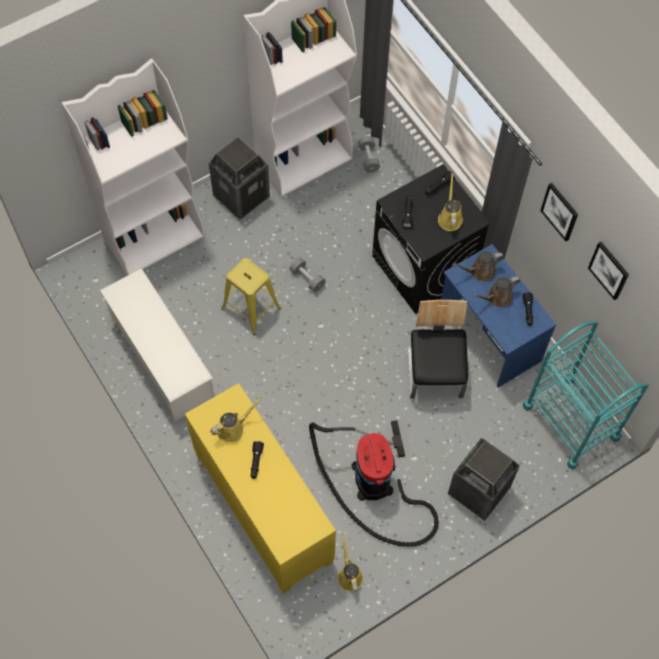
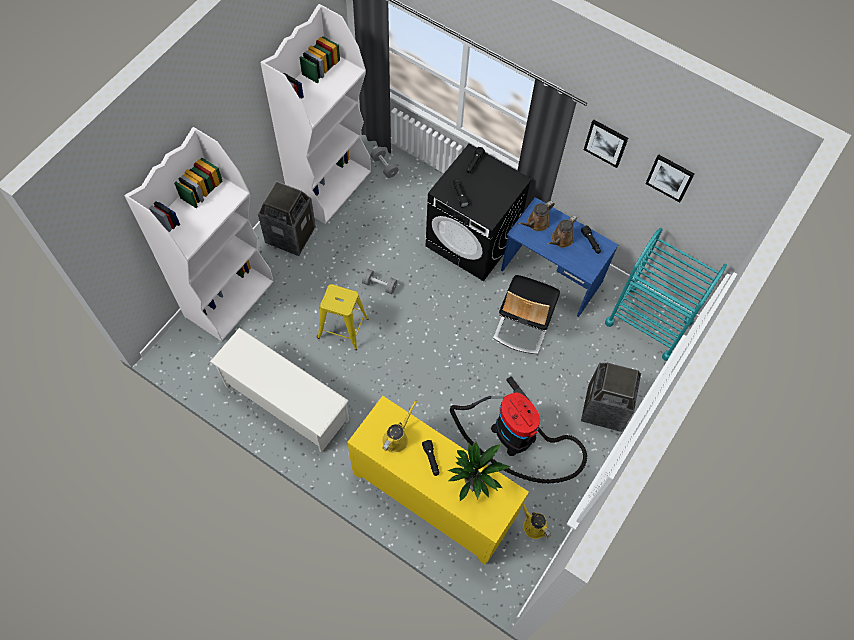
camera: 25 degrees left, 0 degrees up
(286, 501) = (474, 483): none -> potted plant
(435, 373) = (522, 324): chair -> chair turned 135 degrees counterclockwise
(450, 217) = (496, 186): yellow watering can -> none

